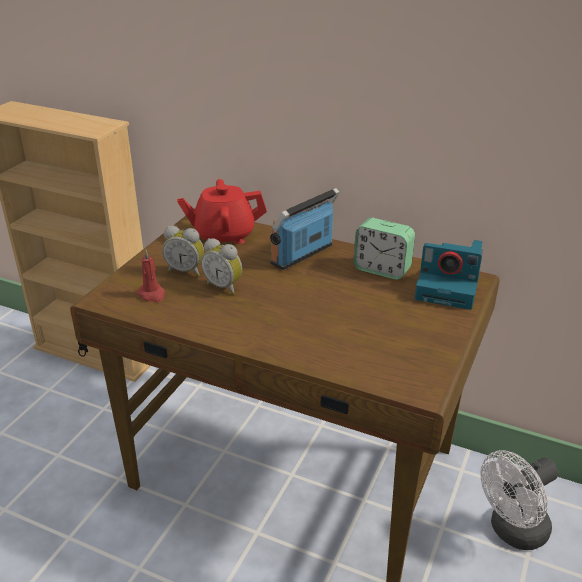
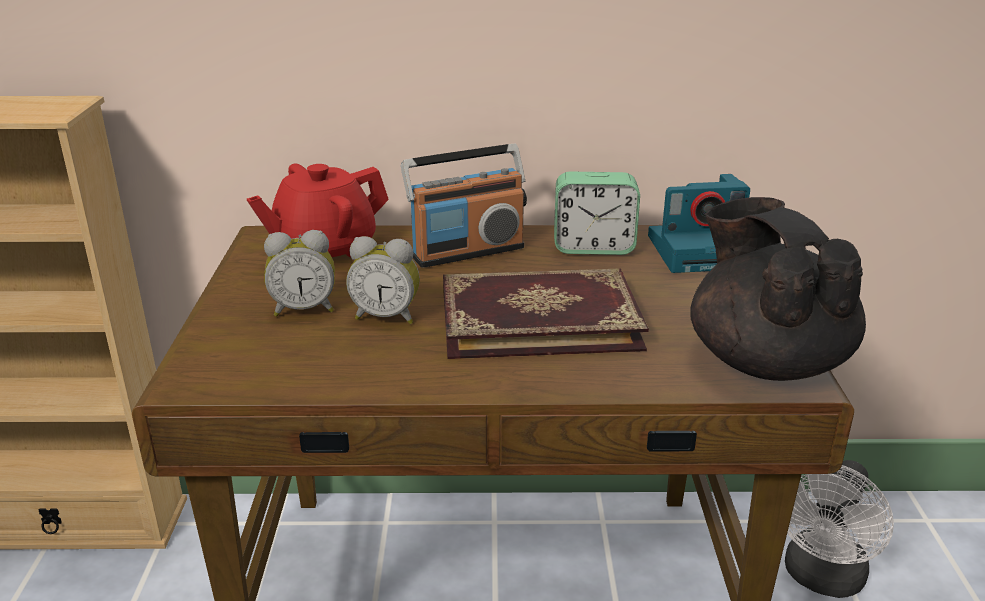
camera: 25 degrees left, 5 degrees down
(152, 294) = (275, 355): red candle -> none
(303, 255) = (467, 251): radio -> radio turned 135 degrees counterclockwise
(306, 309) = (538, 318): none -> book
(415, 373) = (765, 360): none -> black teapot

